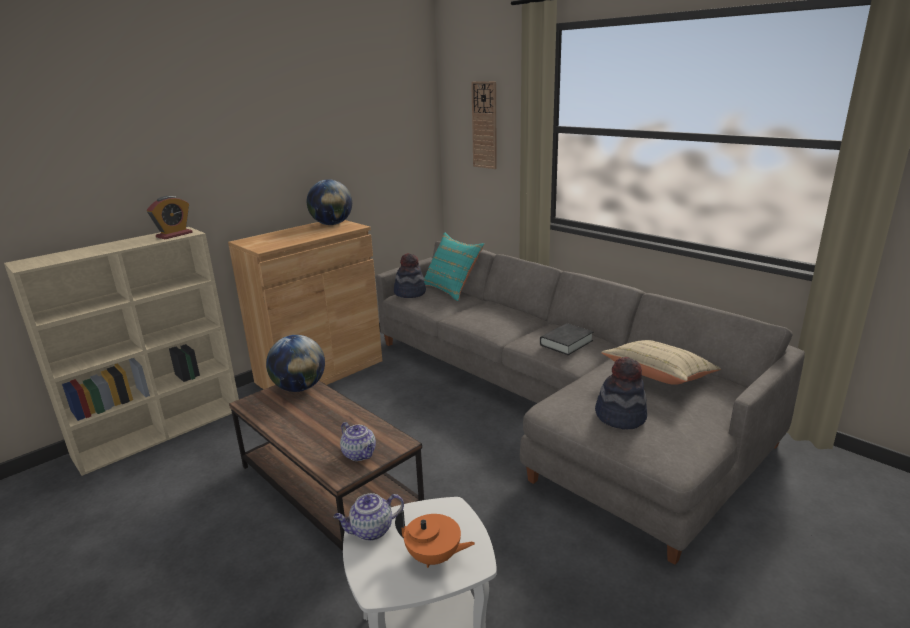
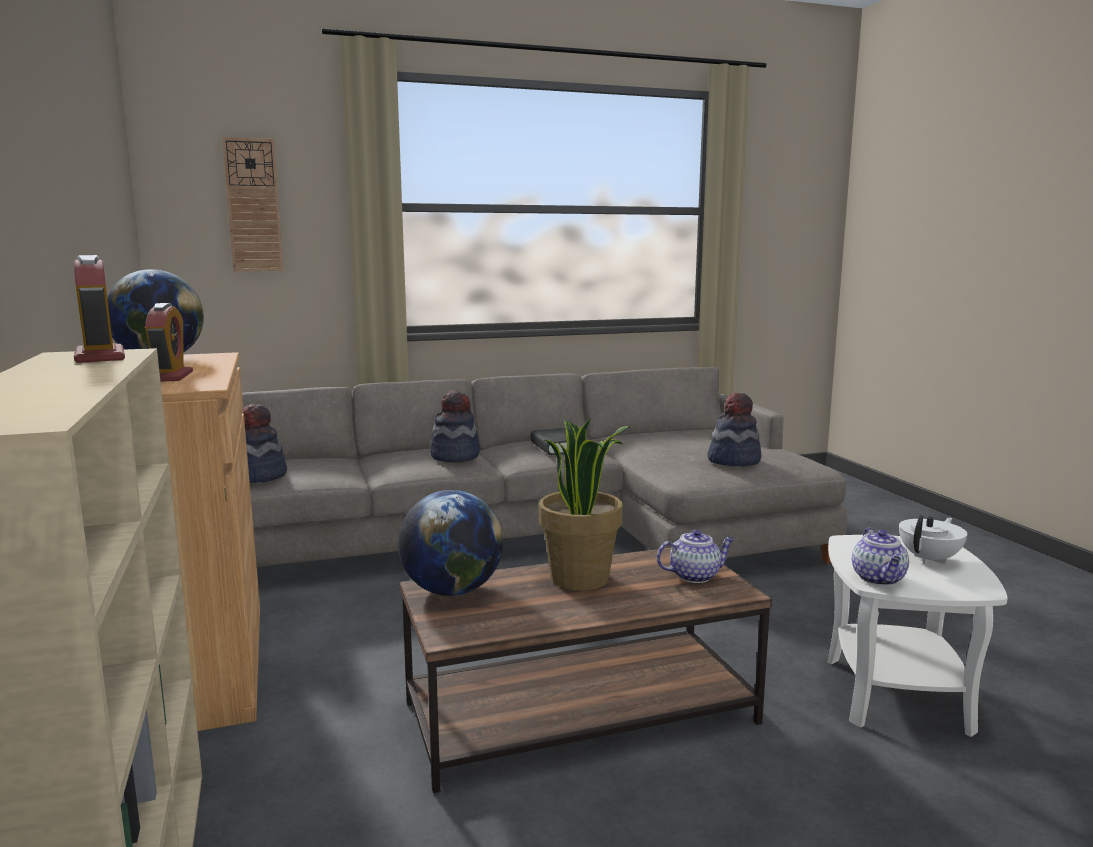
camera: 65 degrees left, 10 degrees down
(284, 238) = (170, 377): none -> alarm clock
(334, 417) = (581, 578): none -> potted plant
(434, 557) = (930, 559): orange teapot -> white teapot
(451, 289) = (295, 459): turquoise pillow -> none
(501, 321) = (455, 456): none -> hat
(658, 378) = (673, 439): beige pillow -> none

